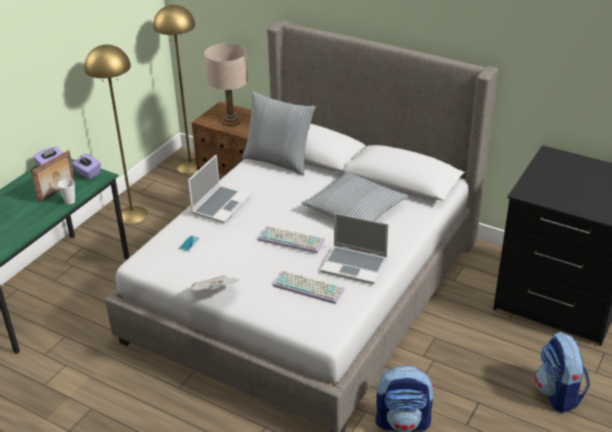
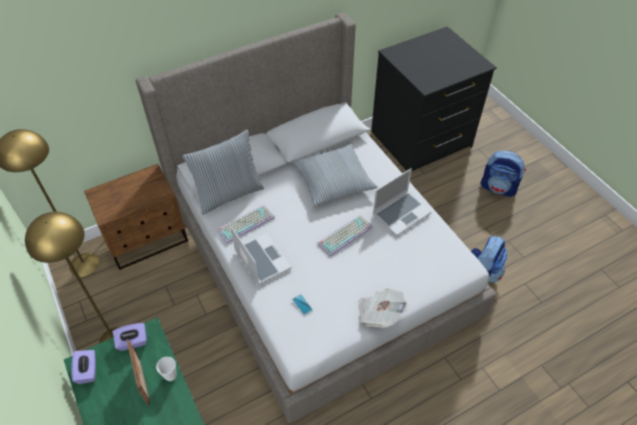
camera: 60 degrees left, 15 degrees up
(231, 122) = (128, 198): beige table lamp -> none
(310, 287) = (409, 251): keyboard -> keyboard (246, 223)

